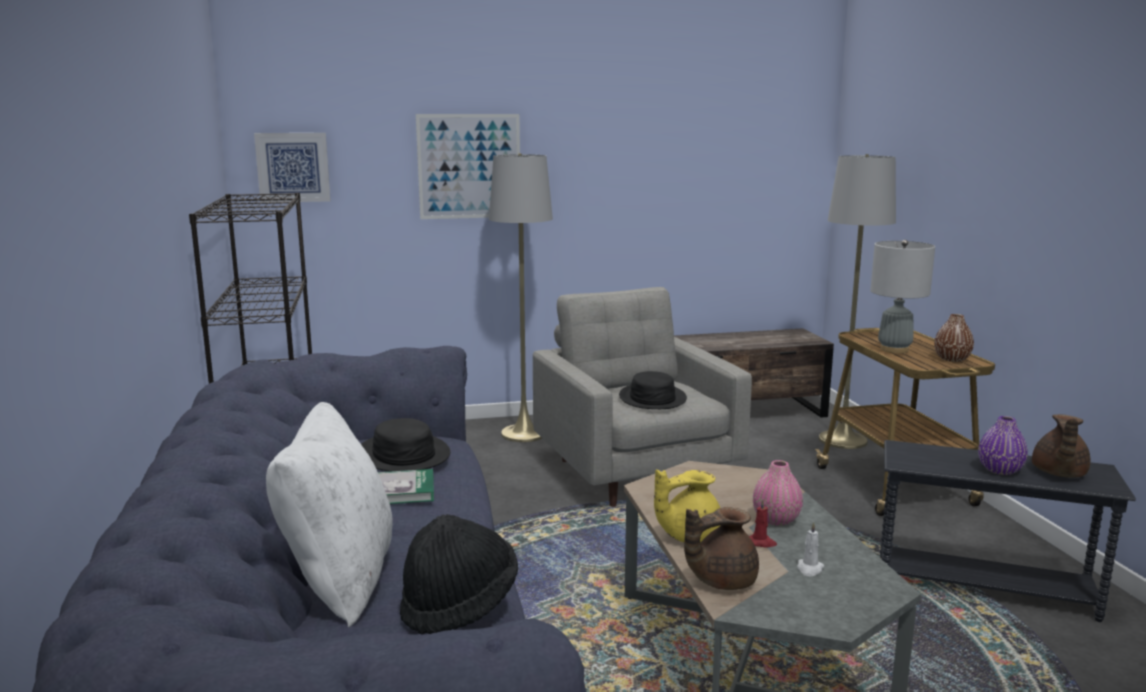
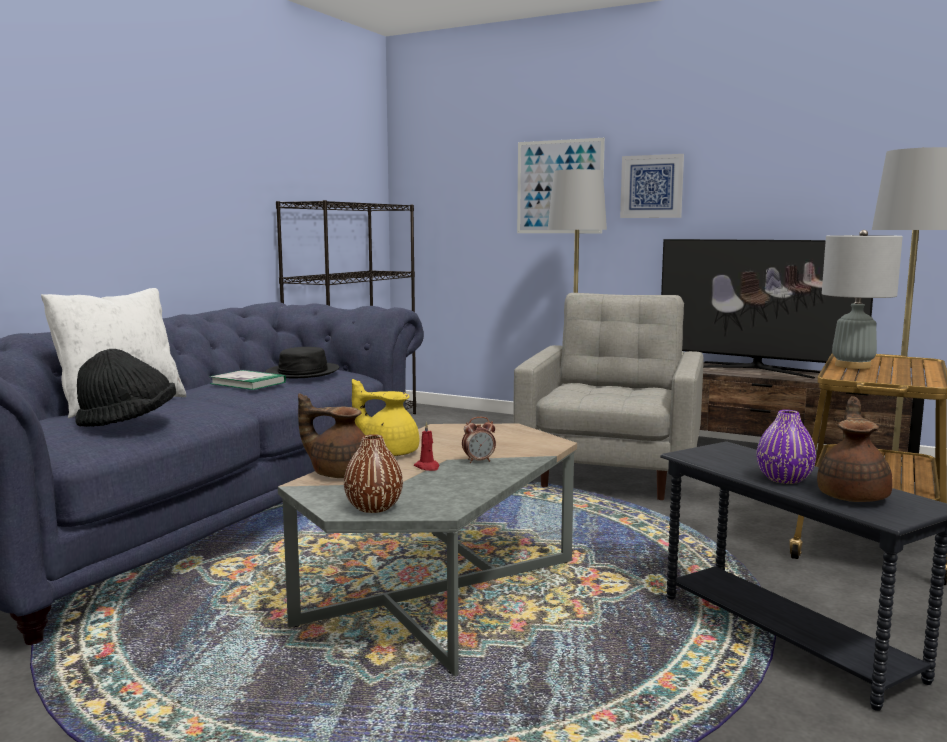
camera: 40 degrees right, 5 degrees down
(293, 167) = (430, 189): picture -> picture (652, 186)
(652, 398) = (603, 392): black hat -> none
(688, 341) = (755, 369): none -> television
(776, 519) = (479, 461): pink vase -> alarm clock
(809, 569) = (416, 486): white candle -> none
(952, 359) = (905, 379): brown vase -> brown vase (374, 507)
(1058, 473) = (853, 496): brown teapot -> brown teapot turned 135 degrees clockwise

